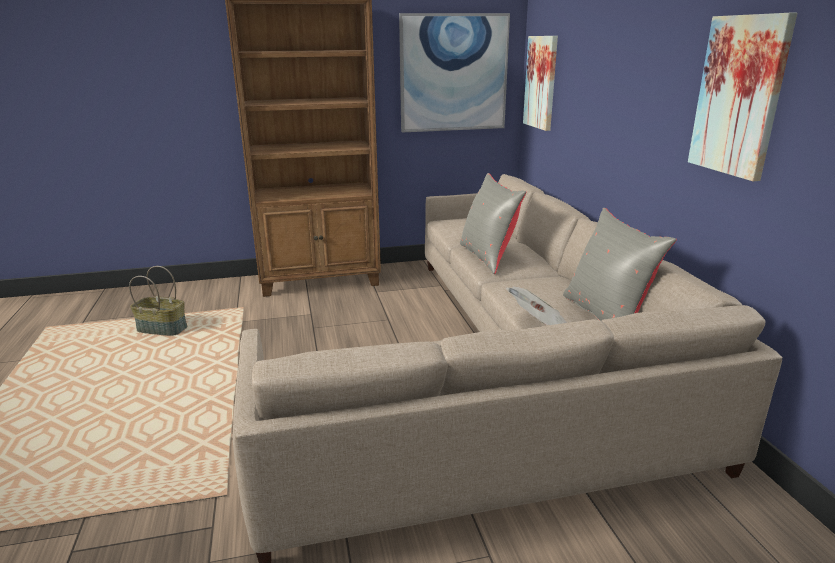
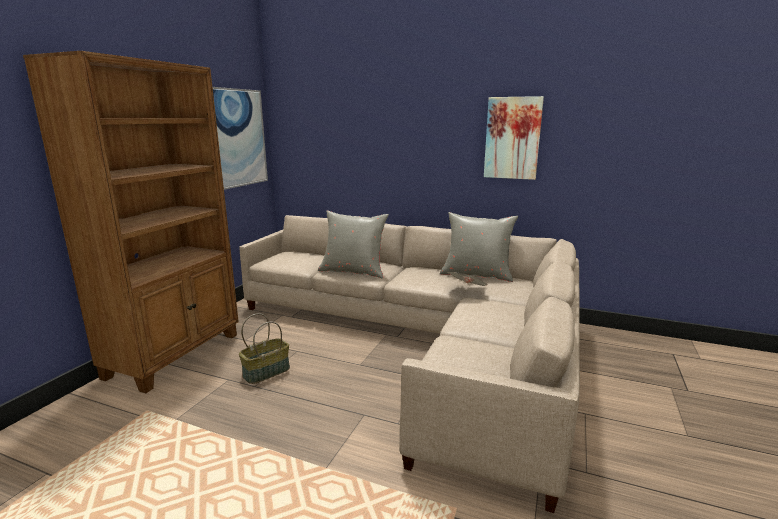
camera: 55 degrees left, 5 degrees down
(163, 329) = (91, 481): basket -> basket (266, 372)
(541, 82) = (302, 142): picture -> none

